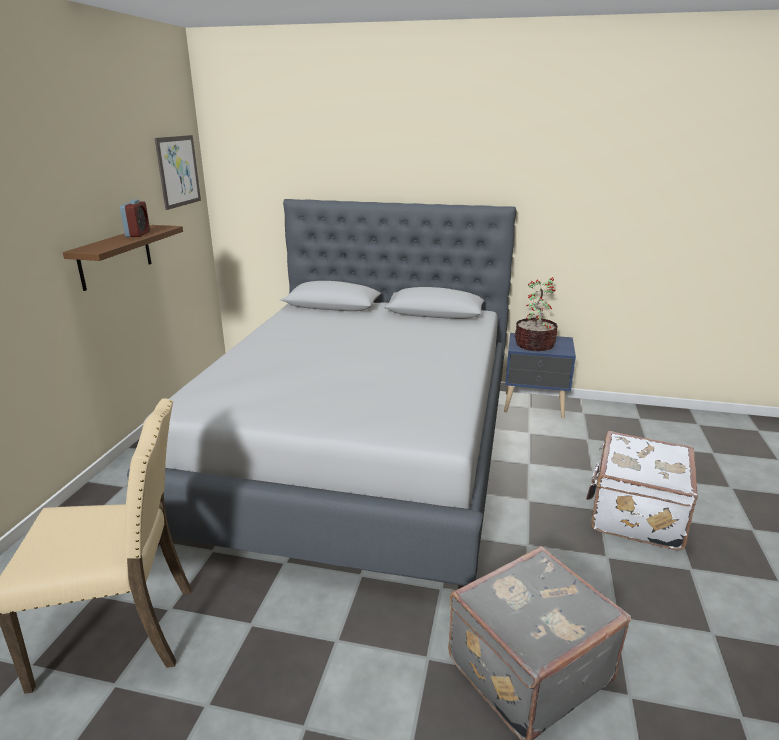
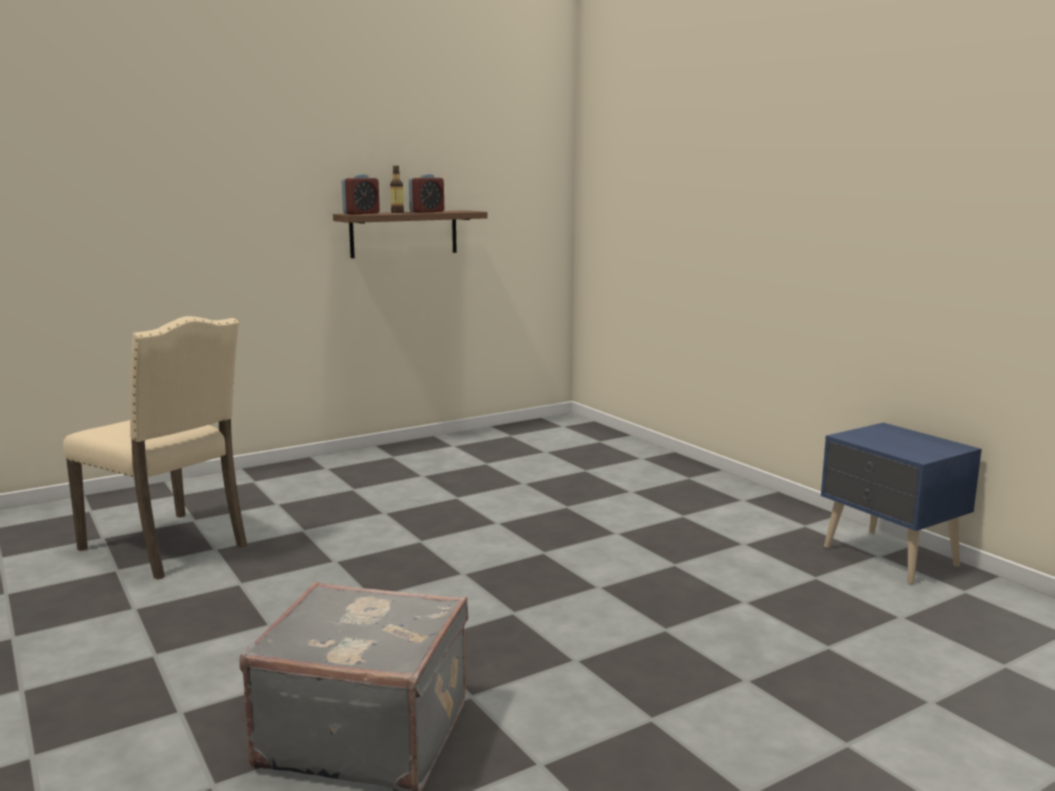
camera: 45 degrees right, 10 degrees down
(94, 247) = (361, 213): none -> alarm clock
(116, 239) = (397, 212): none -> bottle
(178, 171) = (526, 158): picture -> none
(360, 453) = (557, 518): grey bed -> none
(535, 345) = (885, 440): potted plant -> none
(634, 514) = (790, 709): white suitcase -> none

